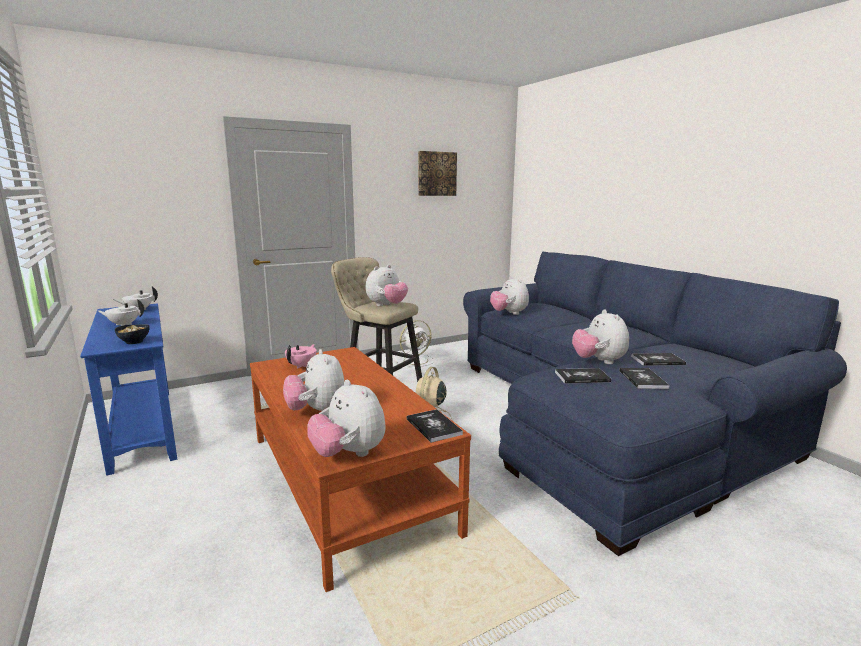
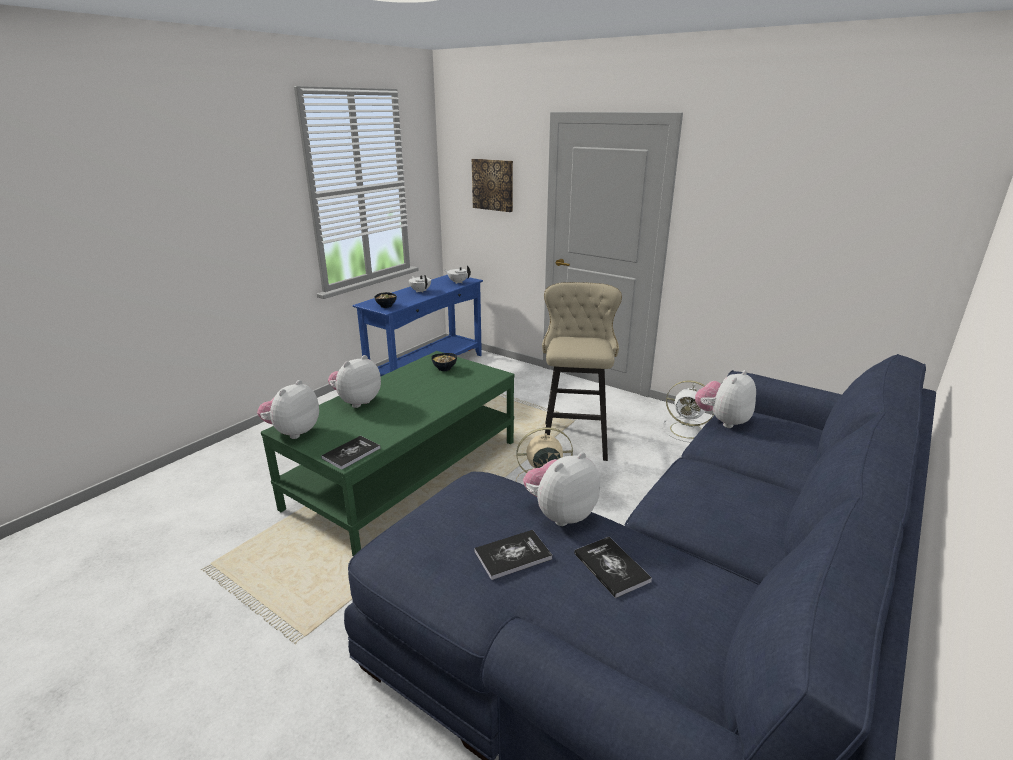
camera: 65 degrees right, 10 degrees up
(302, 366) = (445, 369): pink teapot -> bowl
(346, 482) = (405, 474): brown coffee table -> green coffee table
(386, 306) = (576, 346): plush toy -> none
(436, 174) = (809, 183): picture -> picture (493, 185)
(582, 377) = (487, 506): book -> none

